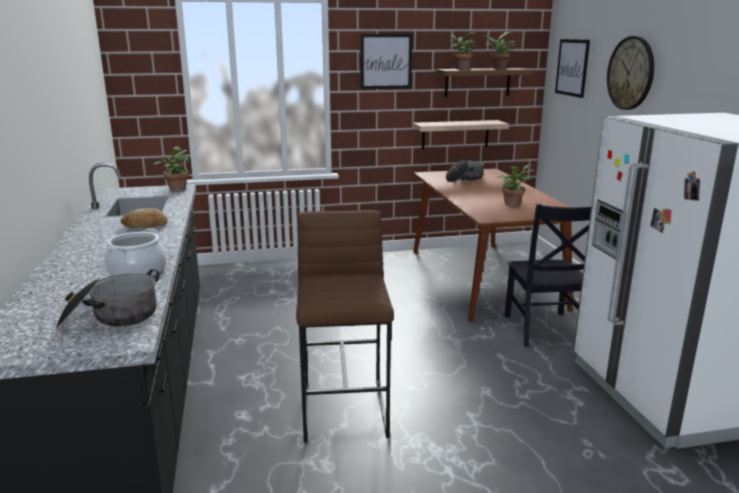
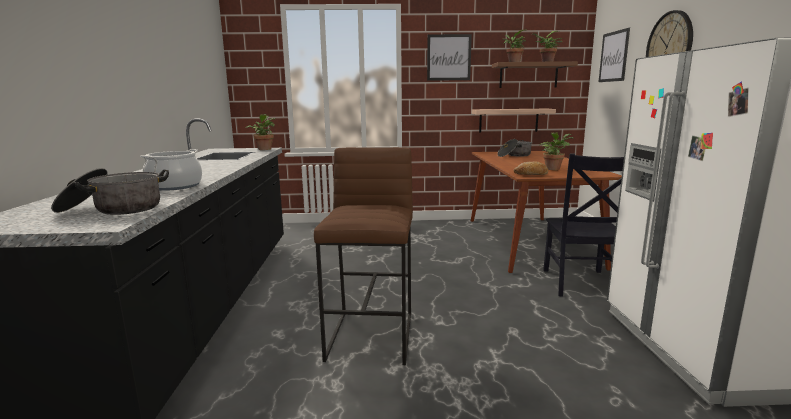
camera: 10 degrees right, 5 degrees down
(145, 226) = (216, 164): bread -> bread (531, 174)

